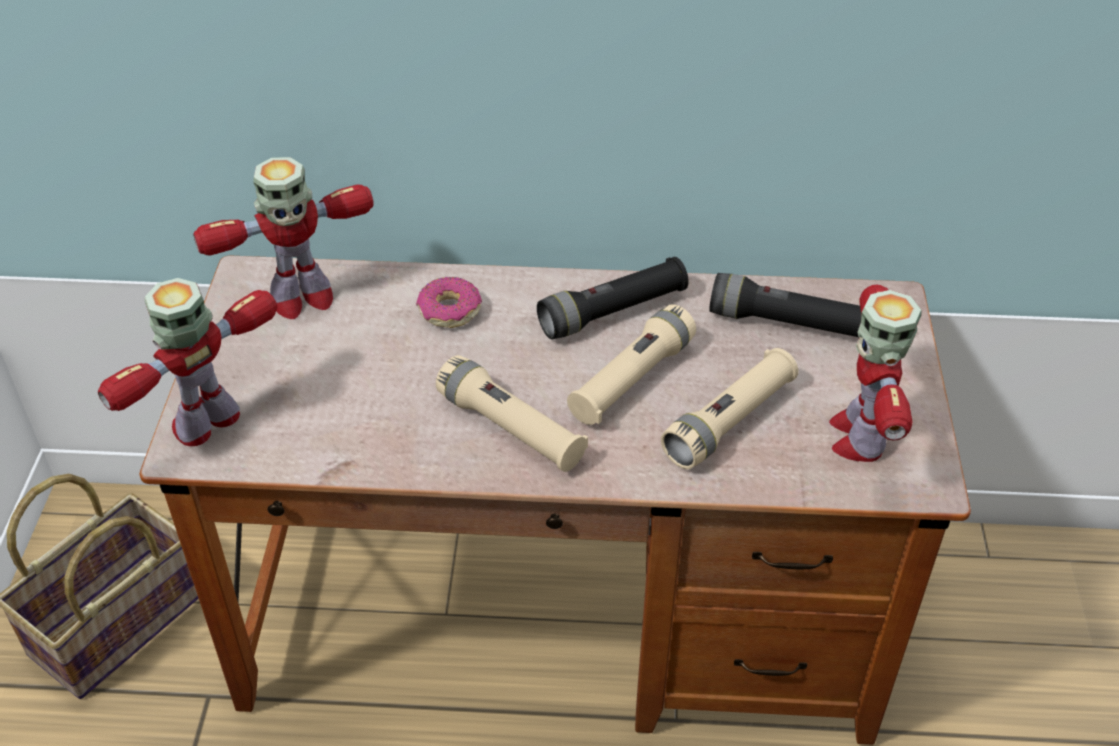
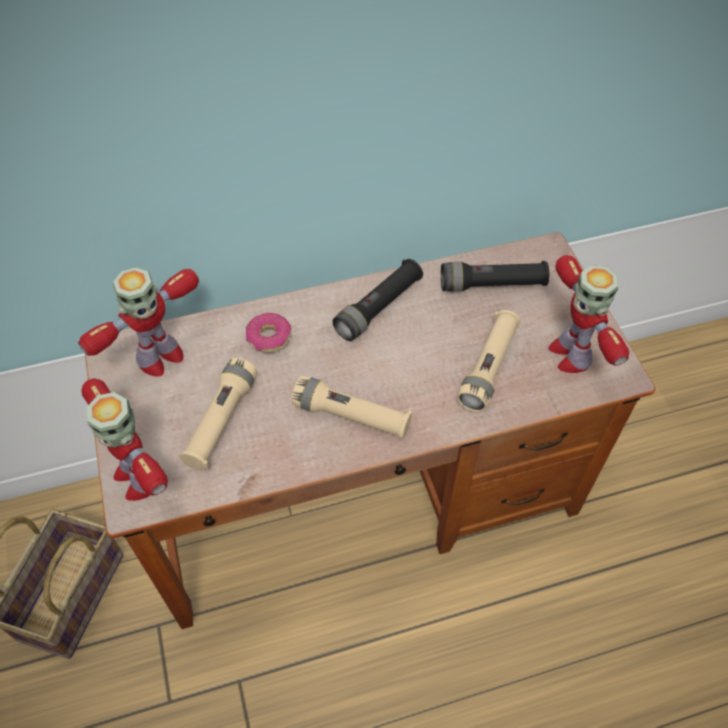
camera: 20 degrees left, 10 degrees up
(208, 422) = (138, 476): toy robot -> toy robot turned 60 degrees counterclockwise
(631, 380) = (413, 355): beige flashlight -> beige flashlight (221, 421)

